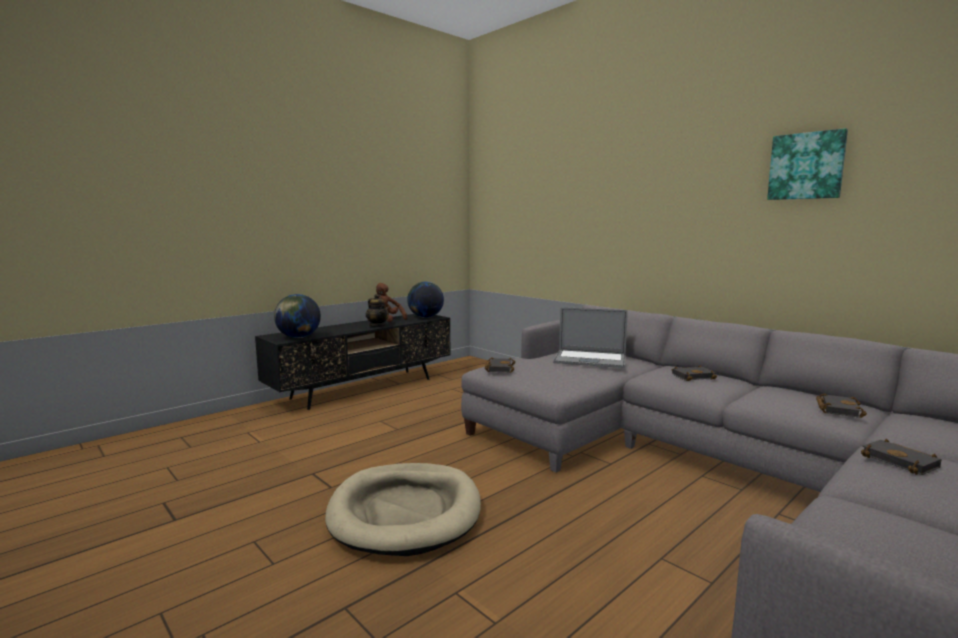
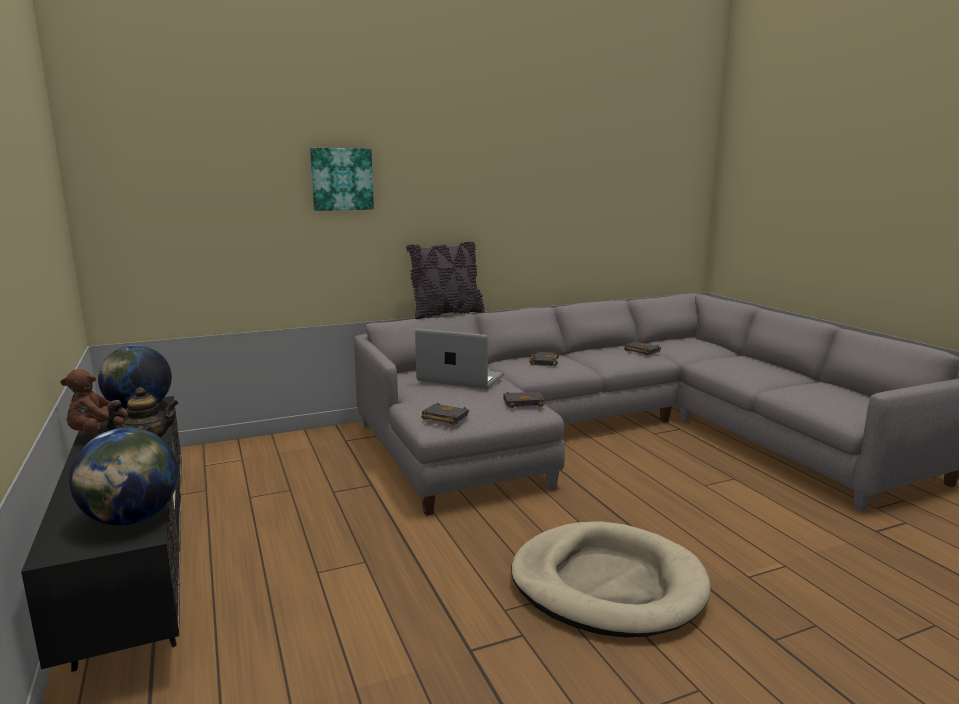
camera: 70 degrees left, 5 degrees up
(590, 359) = (461, 378): laptop -> laptop turned 105 degrees counterclockwise
(655, 312) = (446, 314): none -> black pillow
(806, 166) = (547, 168): picture -> picture (341, 179)
(902, 462) = (729, 364): black book -> black book (524, 402)

